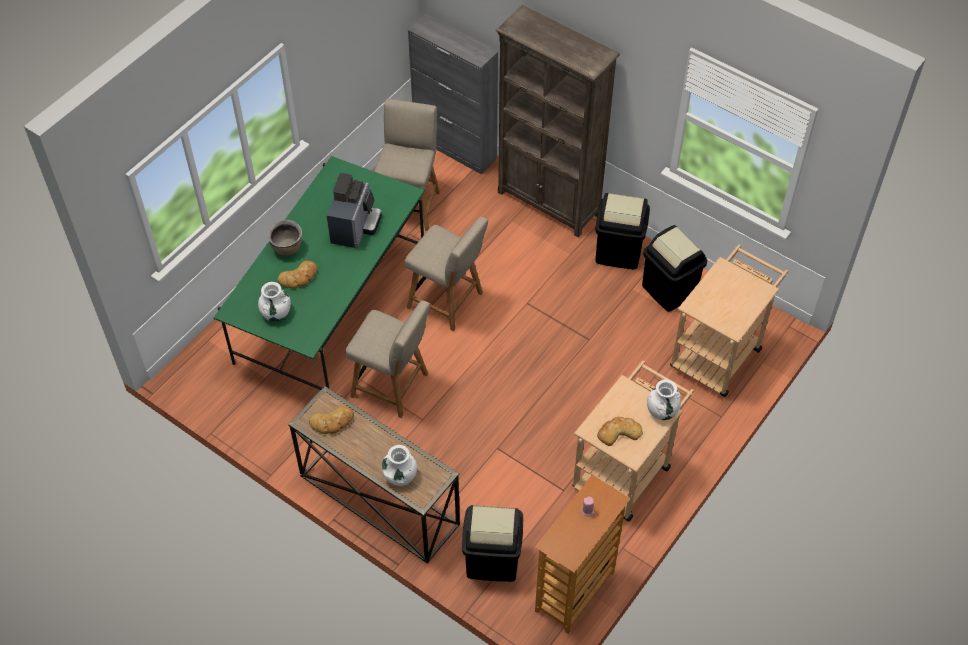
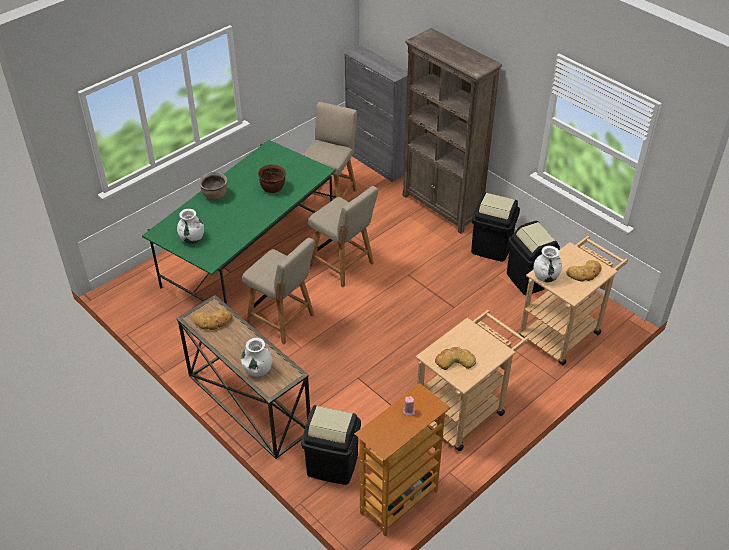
camera: 10 degrees right, 10 degrees down
(299, 277) = (218, 216): bread -> bread (585, 273)
(355, 227) = (273, 188): coffee machine -> brown cooking pot
(662, 411) = (496, 349): white vase -> white vase (545, 277)

